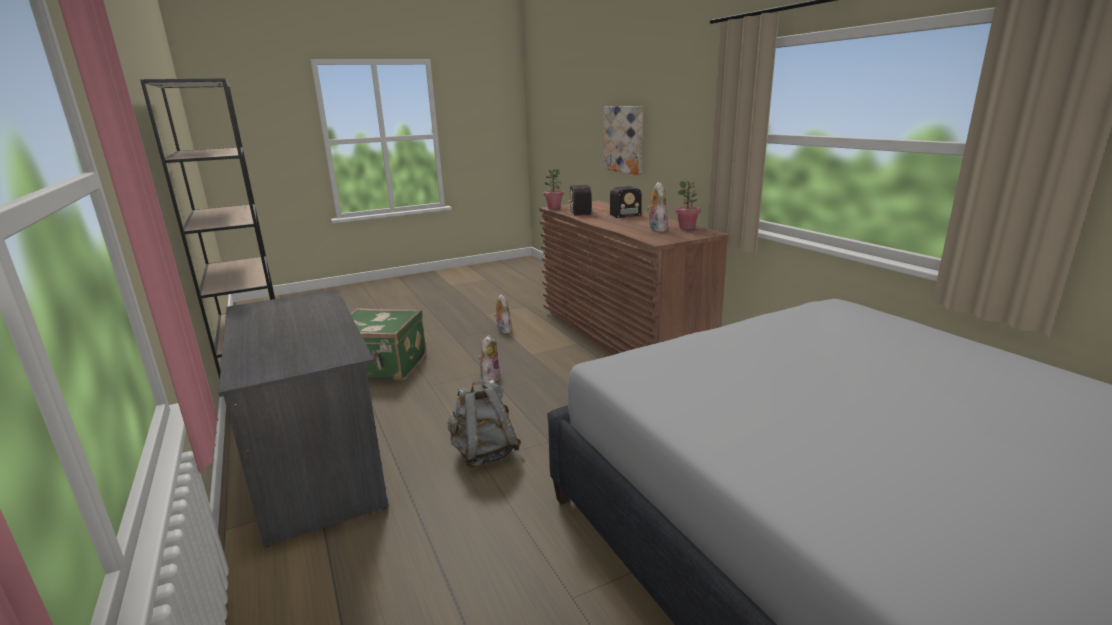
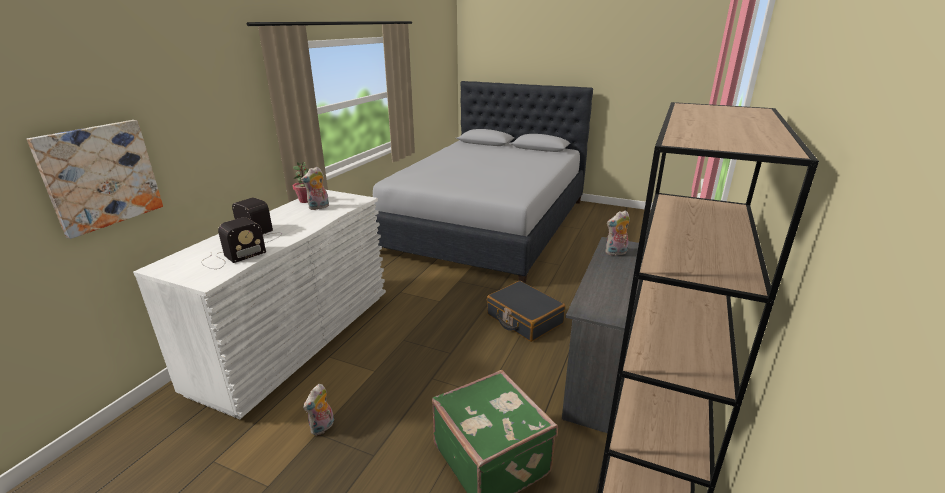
camera: 130 degrees left, 5 degrees up
(484, 454) = (524, 319): grey backpack -> black suitcase
(489, 377) = (440, 369): plush toy -> plush toy (616, 253)
(554, 208) = (209, 280): potted plant -> none
(621, 337) = (297, 340): brown dresser -> white dresser

